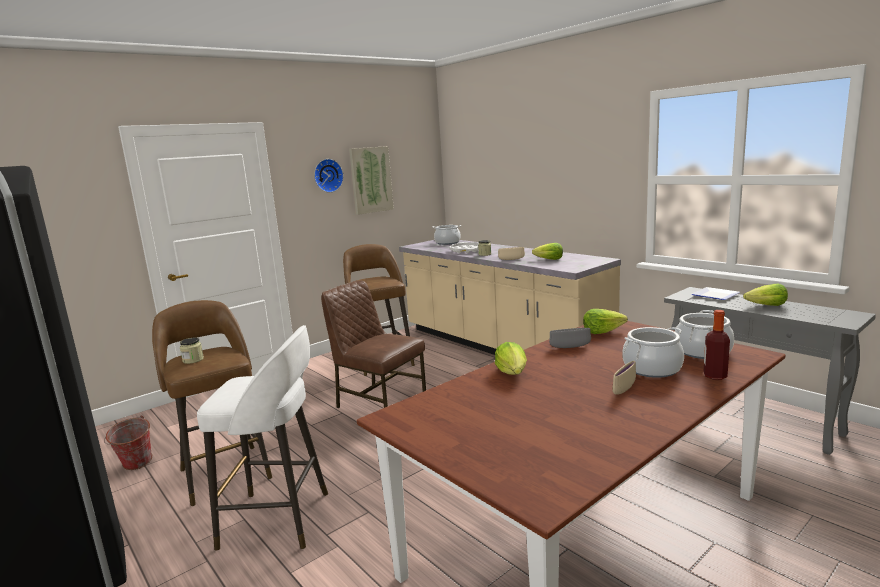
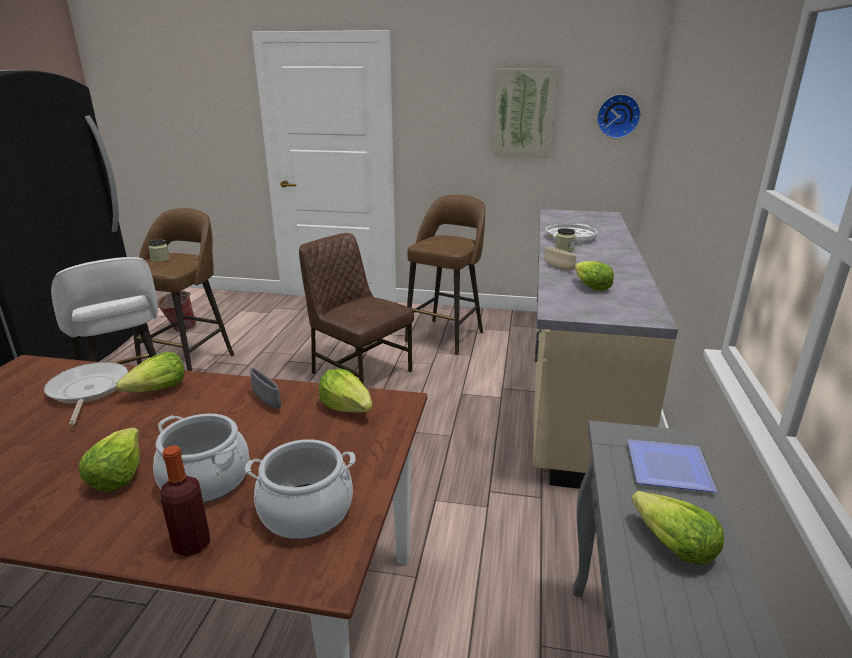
camera: 50 degrees right, 10 degrees up
(327, 175) = (462, 101): wall clock -> wall clock (618, 116)
(379, 402) = (359, 372): brown chair -> brown chair turned 45 degrees counterclockwise
(447, 242) = (595, 220): cooking pot -> none
(481, 394) = (87, 391): none -> frying pan
(624, 389) = (117, 475): beige bowl -> lettuce

